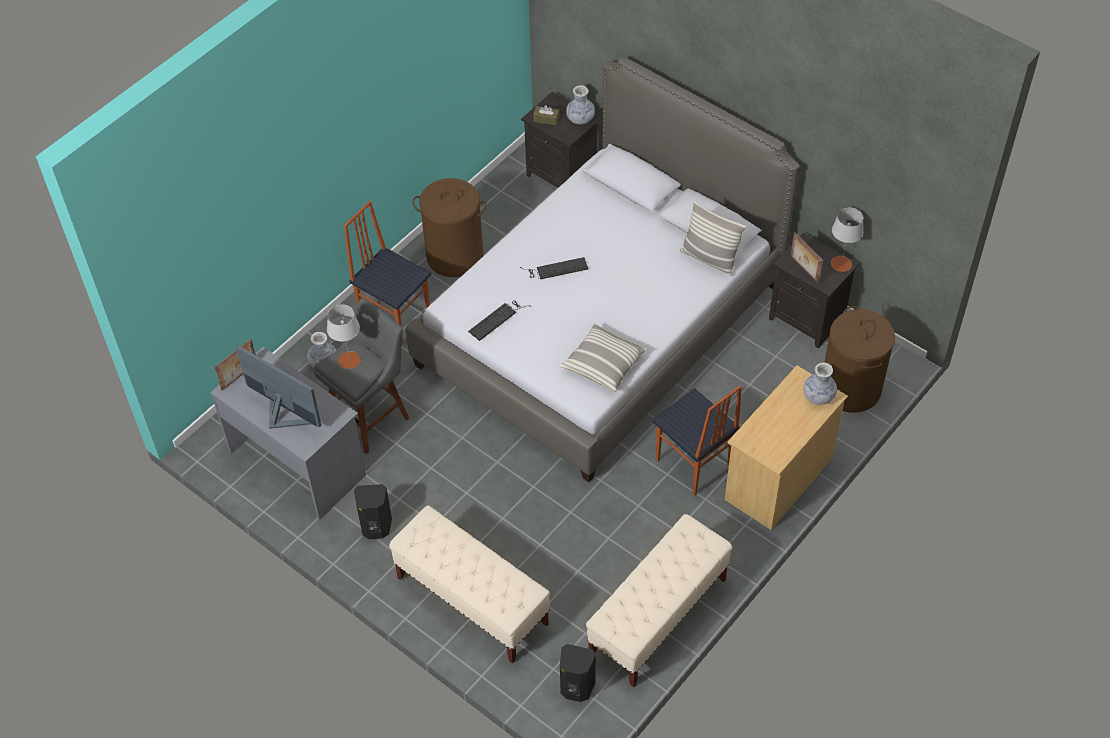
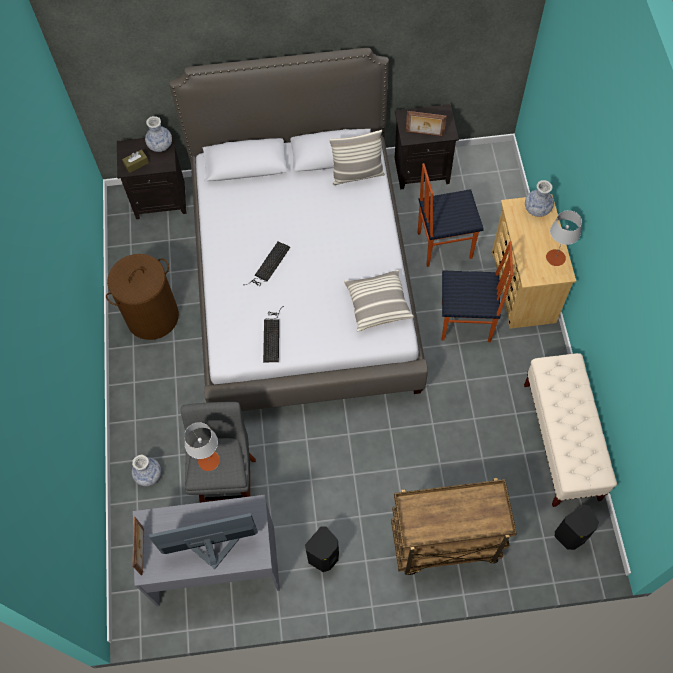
camera: 45 degrees left, 10 degrees up
(395, 316) = (160, 395): chair -> chair (443, 245)
(472, 601) = (444, 544): beige bench -> brown cart
(841, 264) = (441, 112): grey table lamp -> grey table lamp (555, 257)
(851, 388) = (496, 193): brown laundry basket -> none

